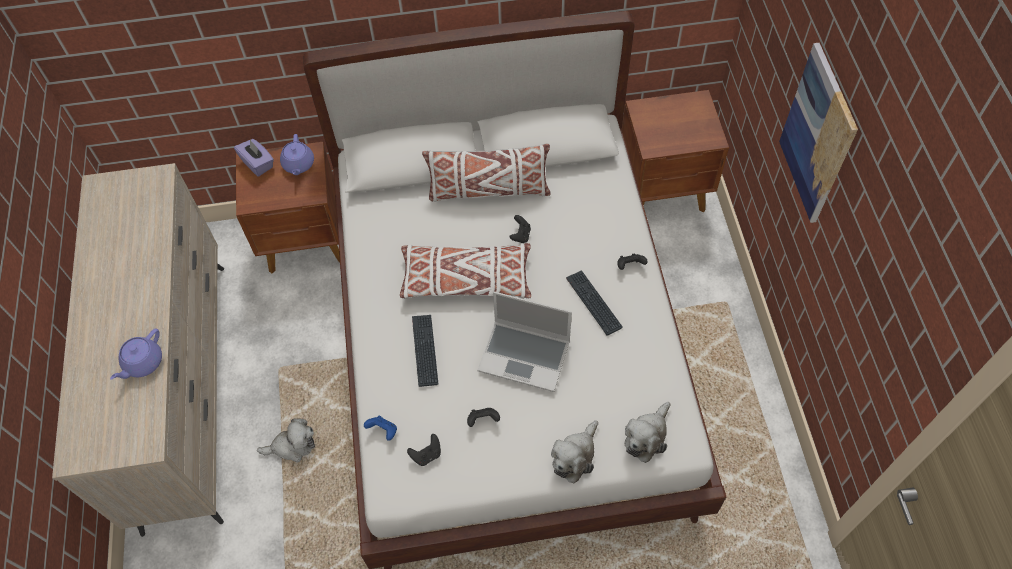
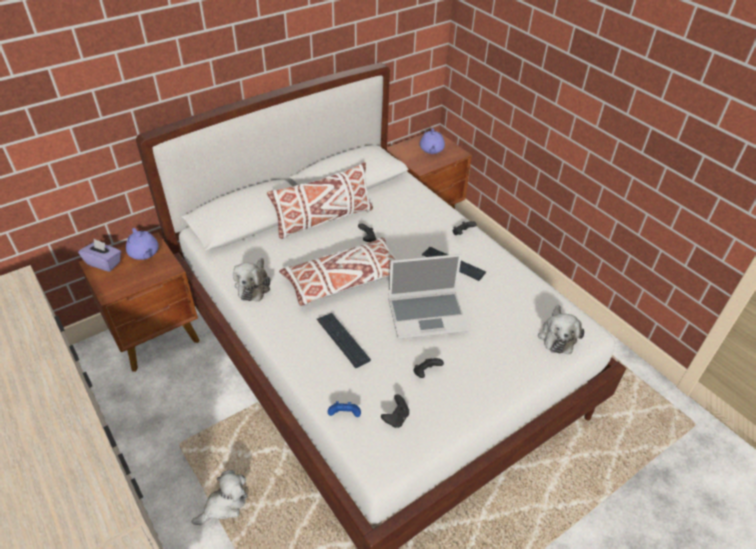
camera: 30 degrees left, 15 degrees down
(143, 363) = (73, 436): purple teapot -> purple teapot (431, 149)
(575, 456) = (516, 371): plush toy -> plush toy (254, 286)
(817, 135) = (568, 82): picture -> none

